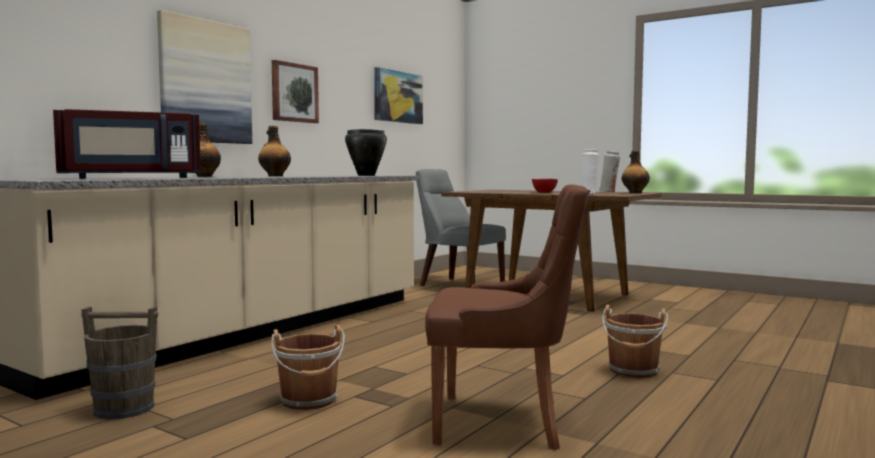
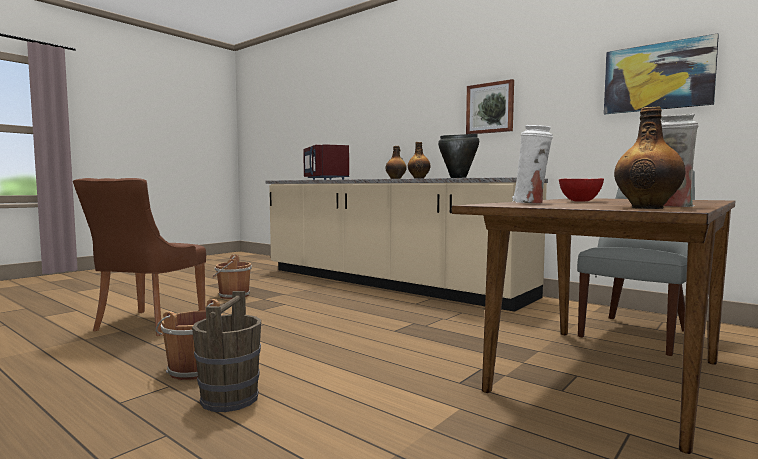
camera: 95 degrees right, 0 degrees up
(123, 408) = (254, 277): brown bucket -> brown bucket (230, 398)
(205, 82) = (417, 116): picture -> none

